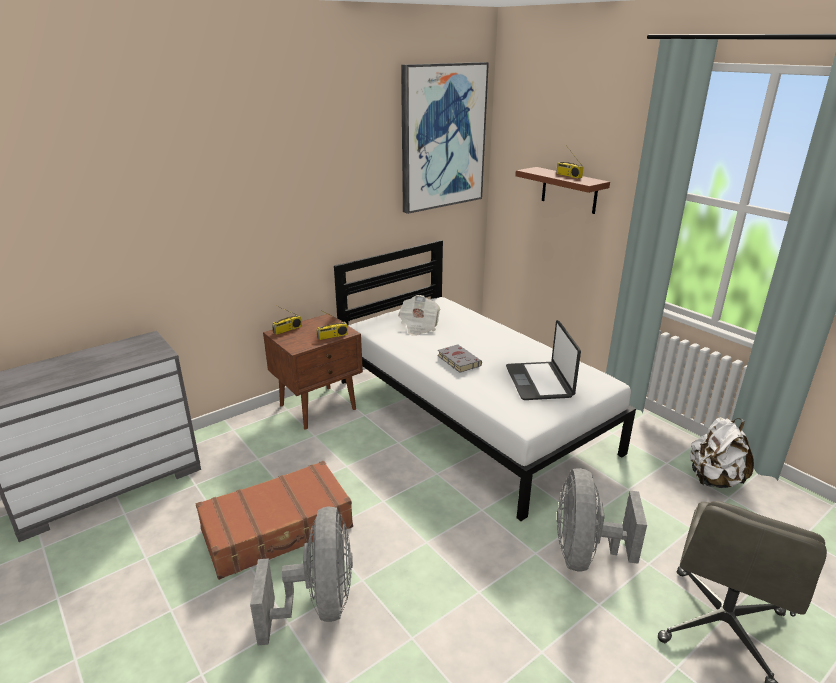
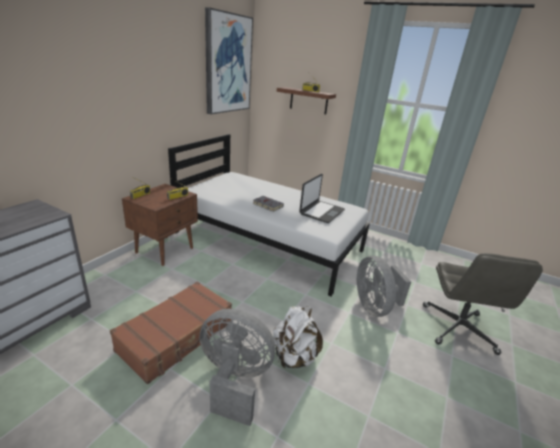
camera: 25 degrees left, 0 degrees up
(318, 604) = (234, 380): grey fan -> grey fan turned 45 degrees counterclockwise
(419, 326) = (228, 188): newspaper -> none
(539, 382) = (321, 212): laptop -> laptop turned 120 degrees counterclockwise
(714, 479) = (410, 256): white backpack -> white backpack (294, 357)

